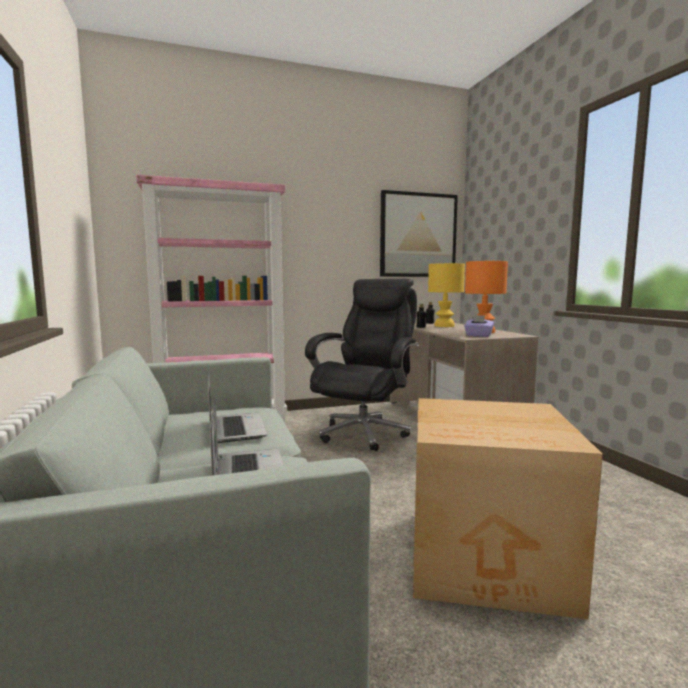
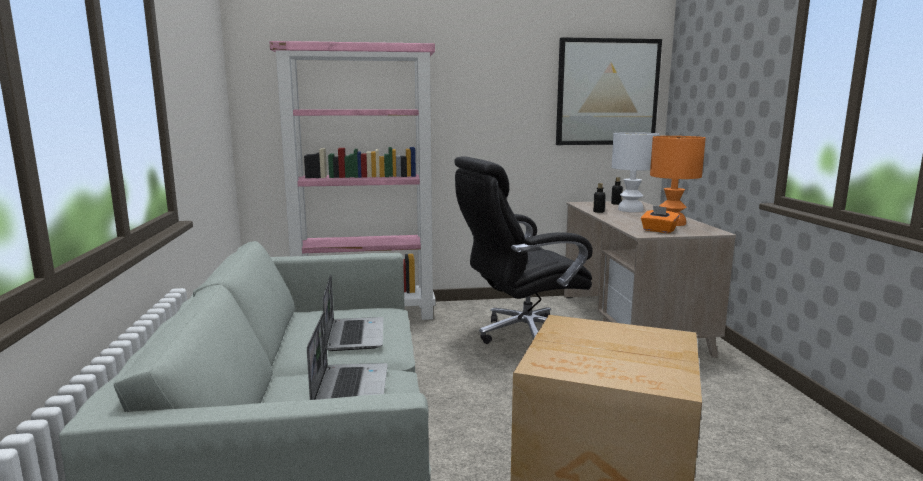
camera: 10 degrees right, 5 degrees up
(365, 433) = (521, 336): black office chair -> black office chair turned 150 degrees counterclockwise
(444, 326) = (631, 210): yellow table lamp -> white table lamp
(478, 335) = (658, 230): purple tissue box -> orange tissue box

